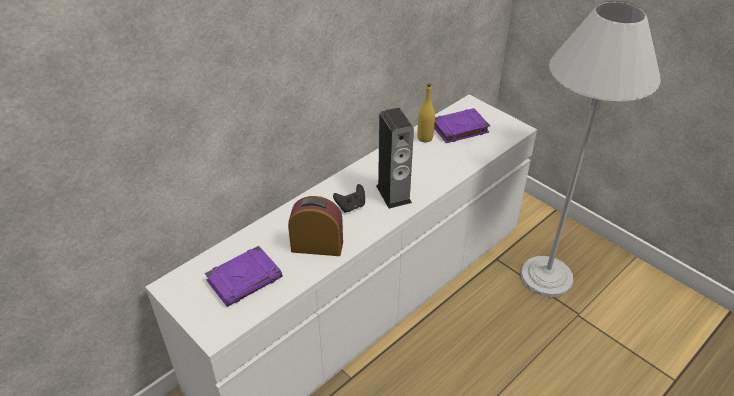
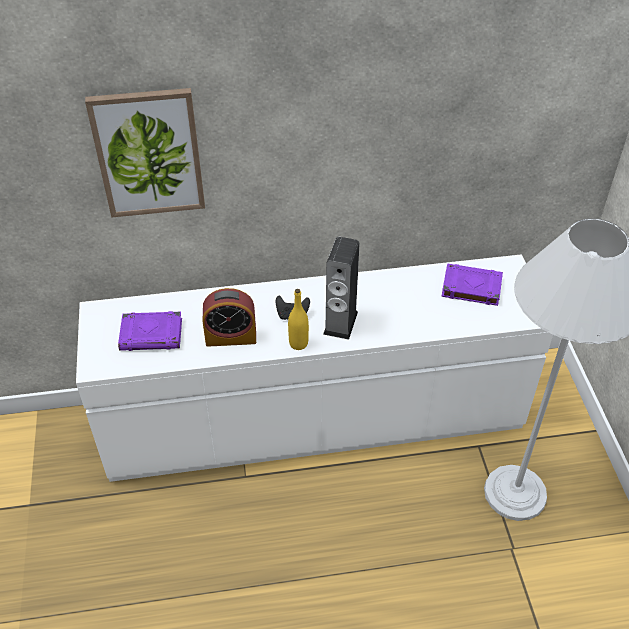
camera: 35 degrees right, 5 degrees up
(195, 90) = (148, 153): none -> picture
(317, 246) = (231, 337): alarm clock -> alarm clock turned 135 degrees clockwise
(425, 138) = (426, 281): yellow bottle -> yellow bottle (298, 343)

